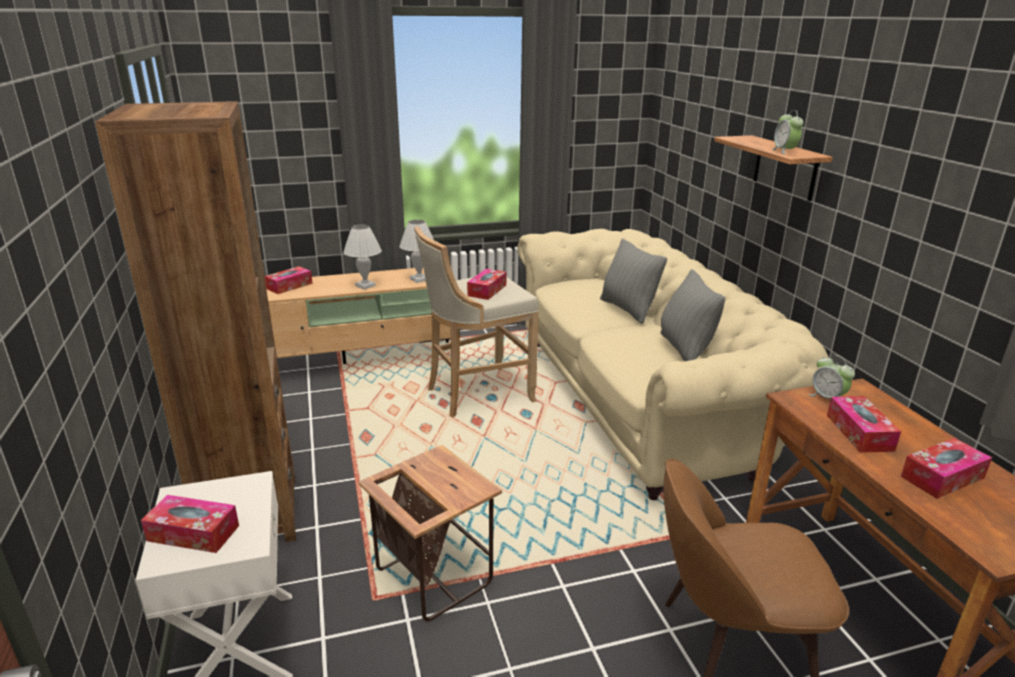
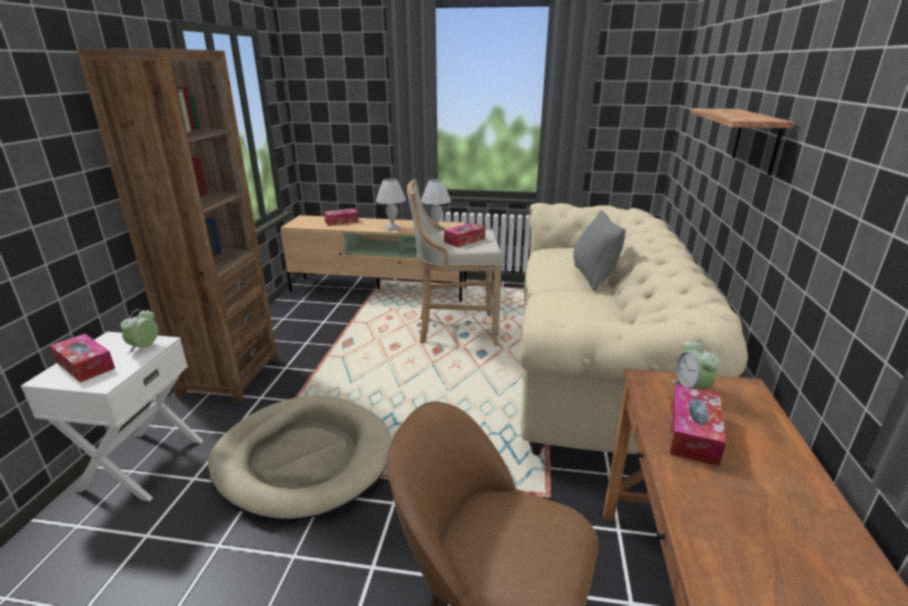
camera: 25 degrees right, 0 degrees up
(433, 576) = (303, 459): side table -> beige dog bed
(684, 349) = (614, 319): grey pillow -> none
(784, 151) = (741, 117): alarm clock -> alarm clock (145, 347)
(942, 477) = (756, 515): tissue box -> none

